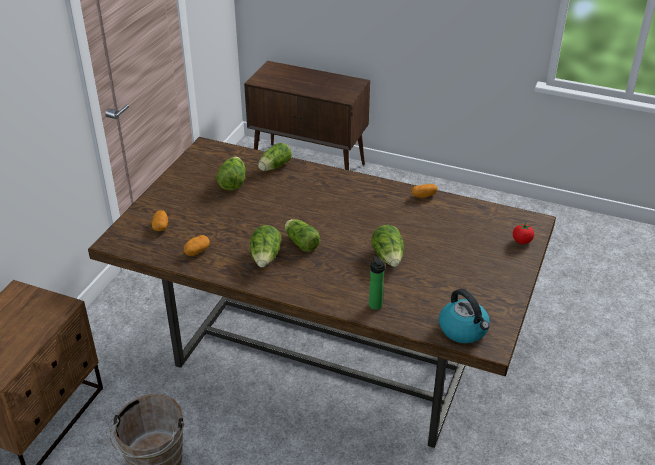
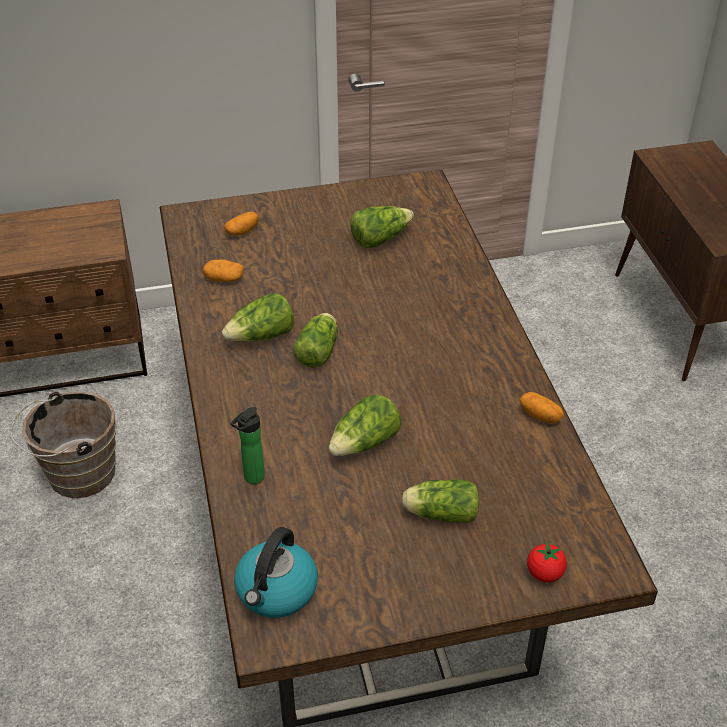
camera: 55 degrees right, 5 degrees up
(274, 167) = (448, 254): lettuce -> lettuce (439, 513)

